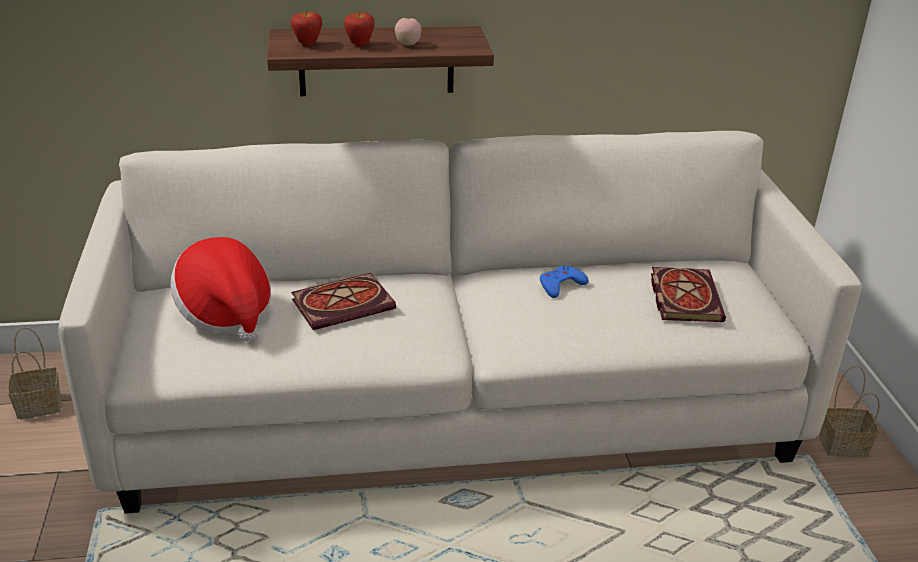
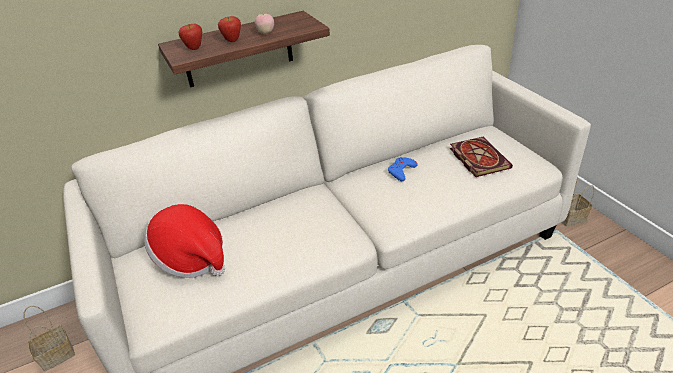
camera: 15 degrees left, 5 degrees up
(344, 303) = (271, 225): book -> none

